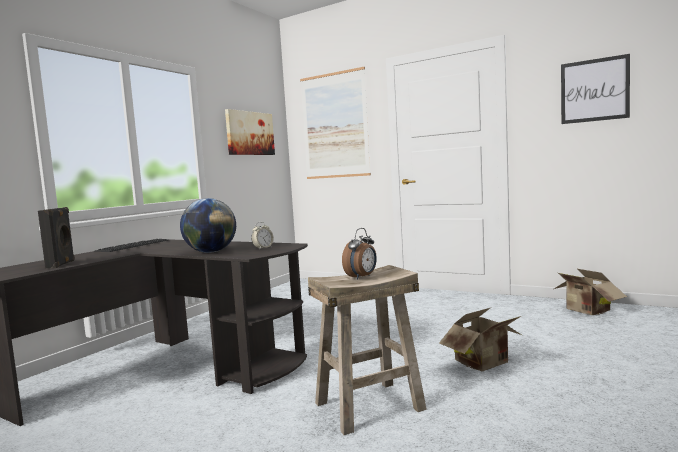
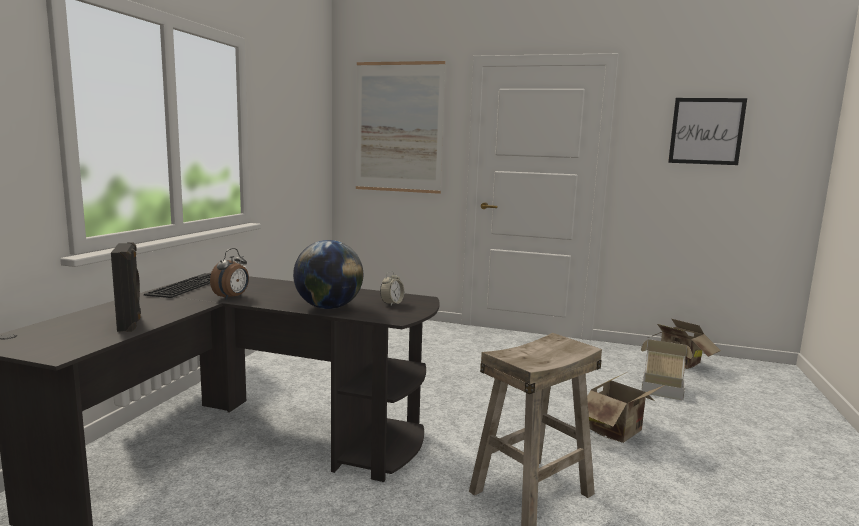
camera: 15 degrees left, 5 degrees up
(249, 133) = (296, 128): picture -> none
(362, 277) = (542, 353): alarm clock -> alarm clock (232, 297)
(555, 330) = (662, 388): none -> cardboard box

